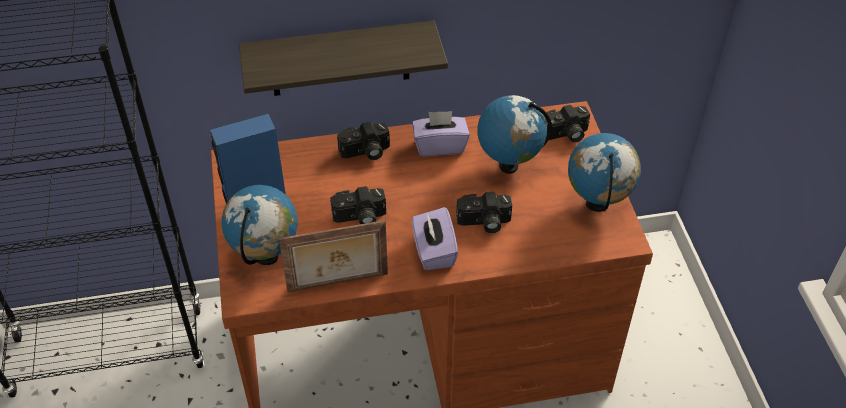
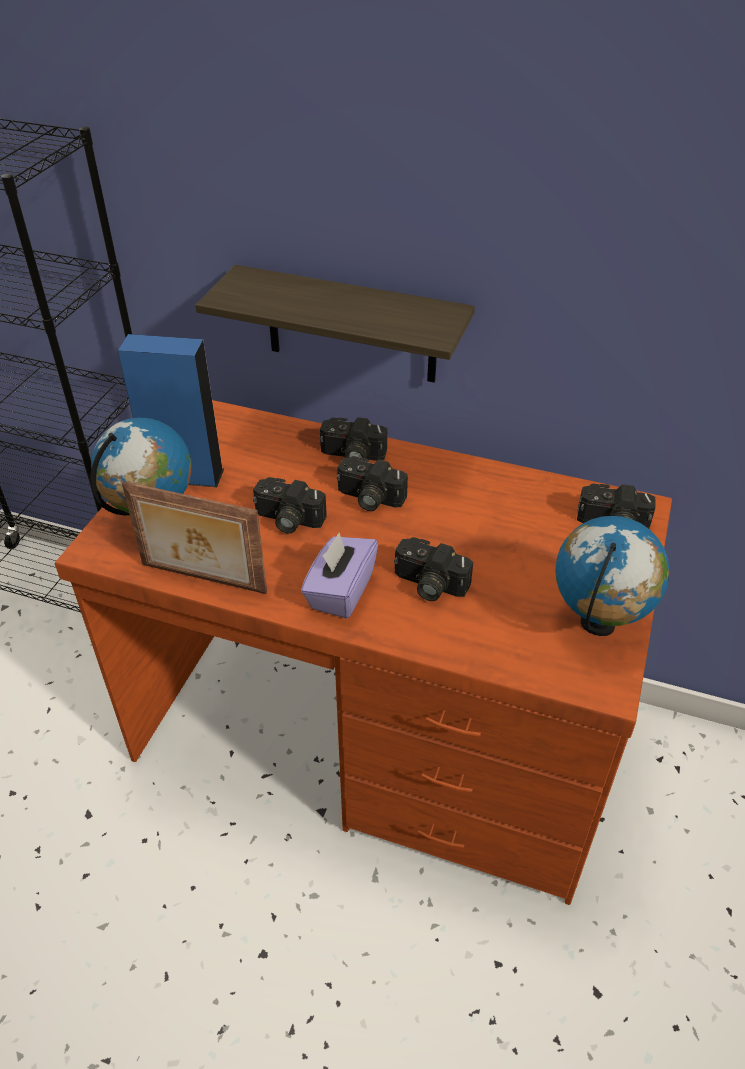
camera: 30 degrees right, 5 degrees down
(401, 179) = (368, 498): none -> camera
(440, 145) = (443, 480): purple tissue box -> none
(508, 165) = (511, 532): globe -> none

